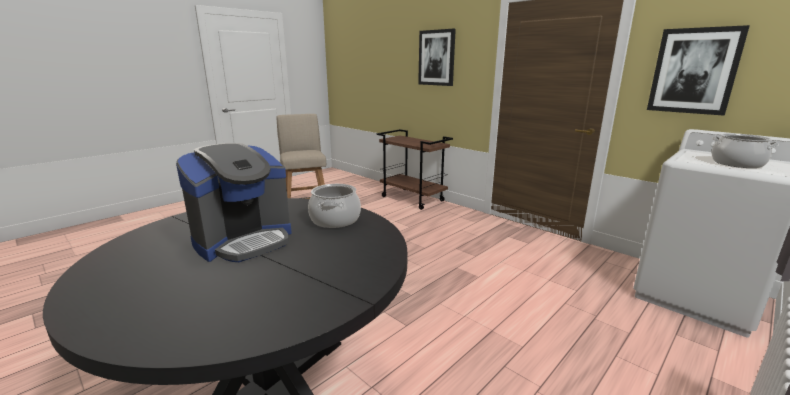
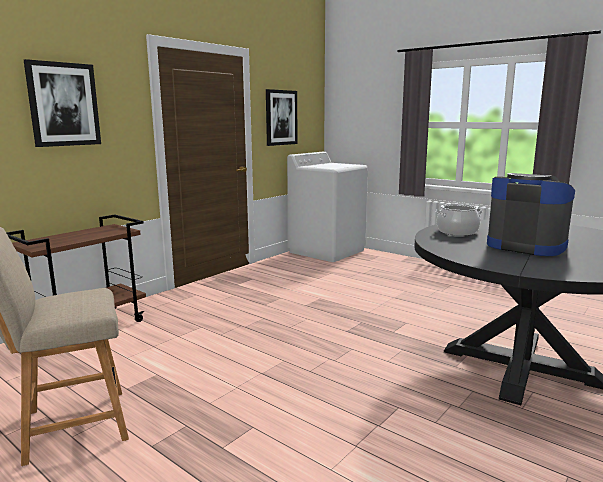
camera: 95 degrees left, 5 degrees down
(737, 164) = (338, 165): cooking pot -> none

